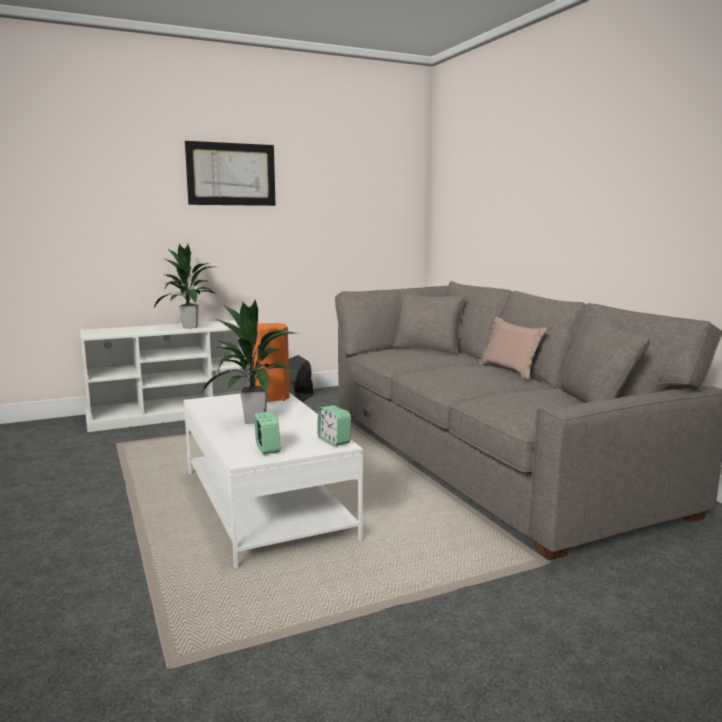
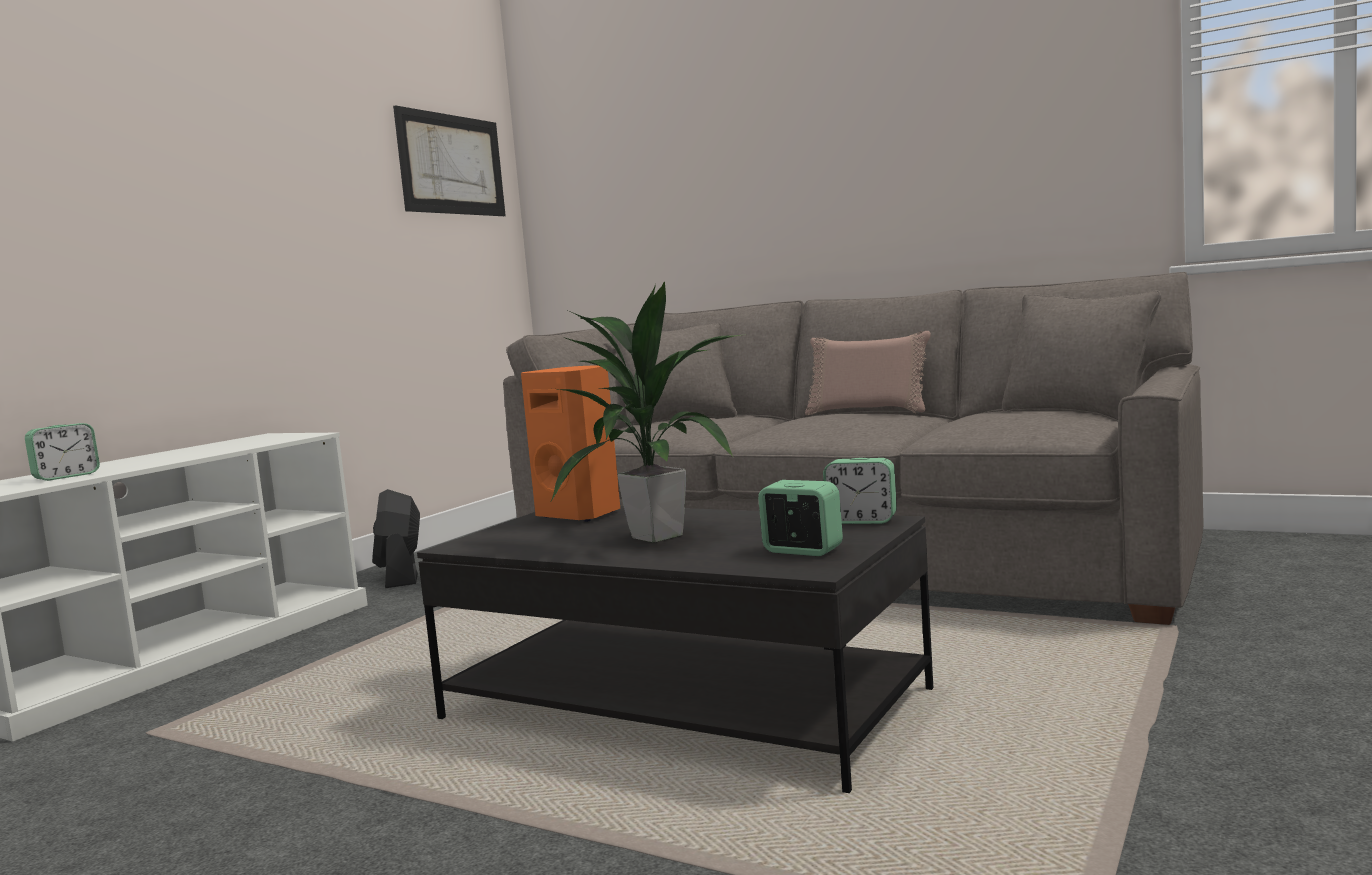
camera: 35 degrees left, 5 degrees down
(129, 331) = (66, 476): none -> alarm clock
(190, 327) = (195, 452): potted plant -> none
(231, 174) = (210, 132): picture -> picture (452, 164)
(266, 504) = (683, 705): white coffee table -> black coffee table

